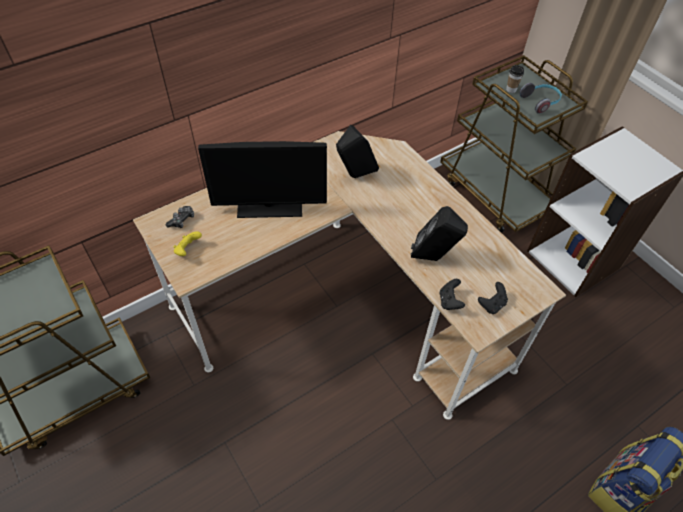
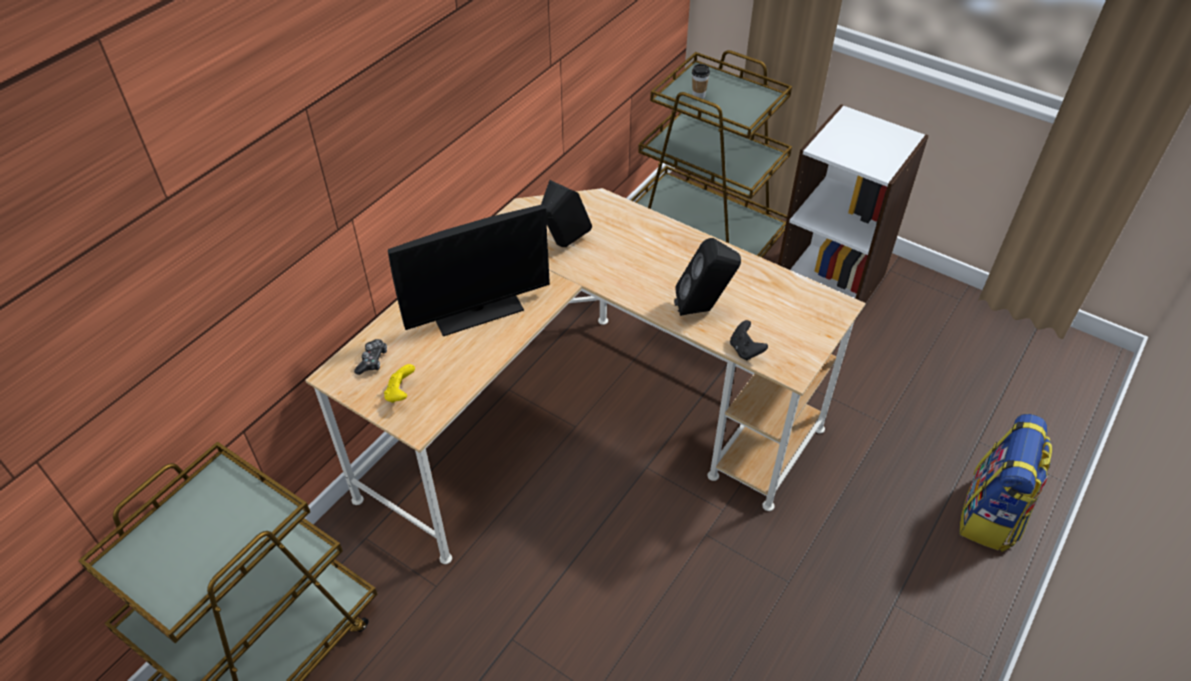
camera: 20 degrees left, 5 degrees down
(492, 305) = (793, 339): black game controller -> none
(540, 102) = (738, 101): headphones -> none

